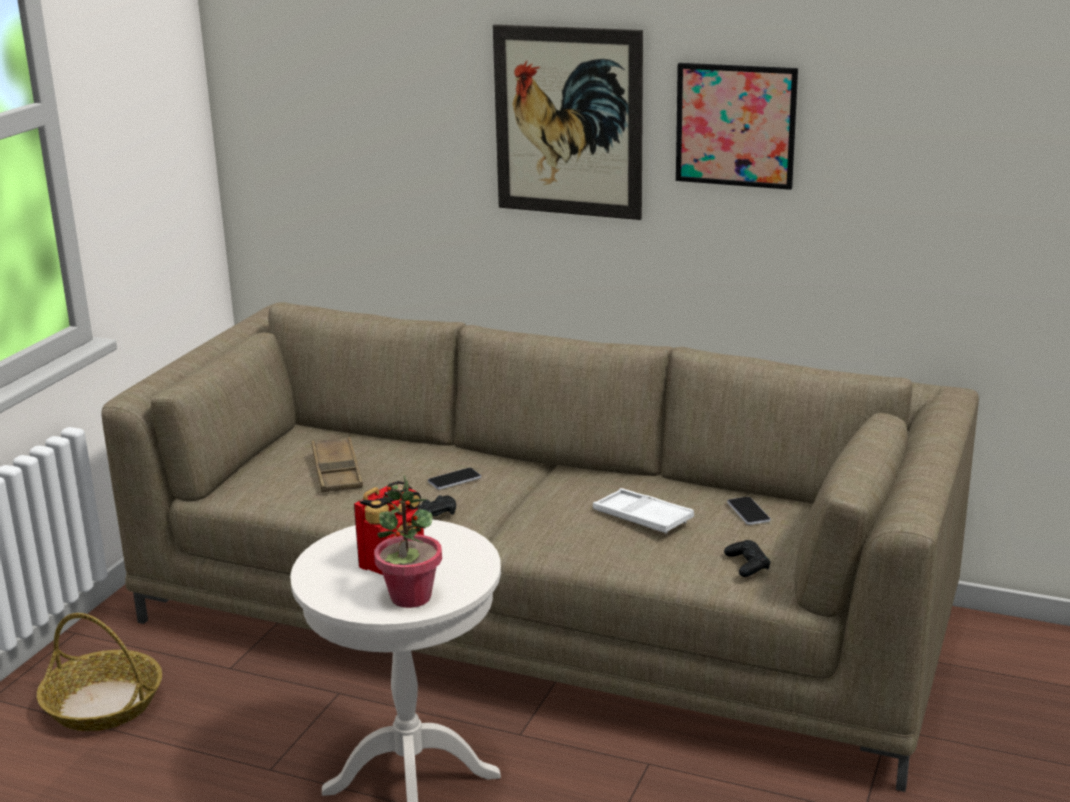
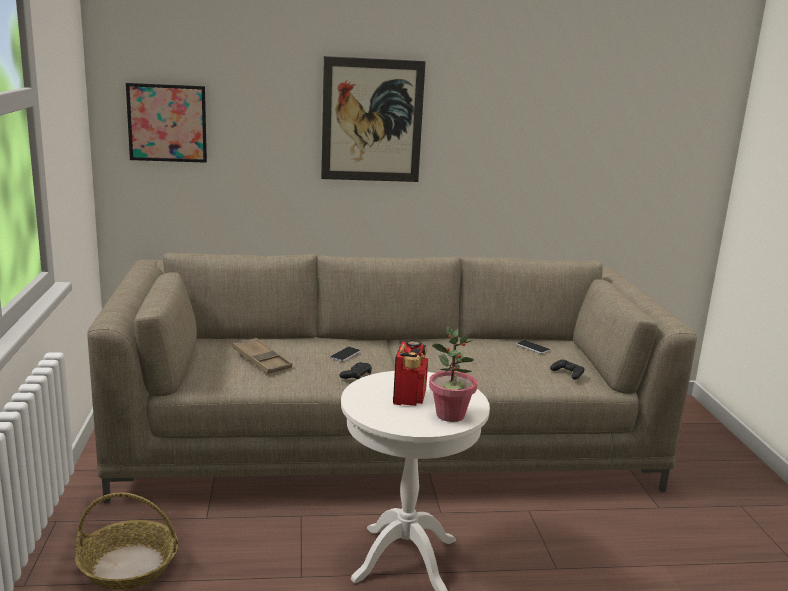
camera: 30 degrees left, 5 degrees down
(642, 518) = (482, 359): white tray -> none
(735, 125) = (480, 120): picture -> picture (167, 123)

